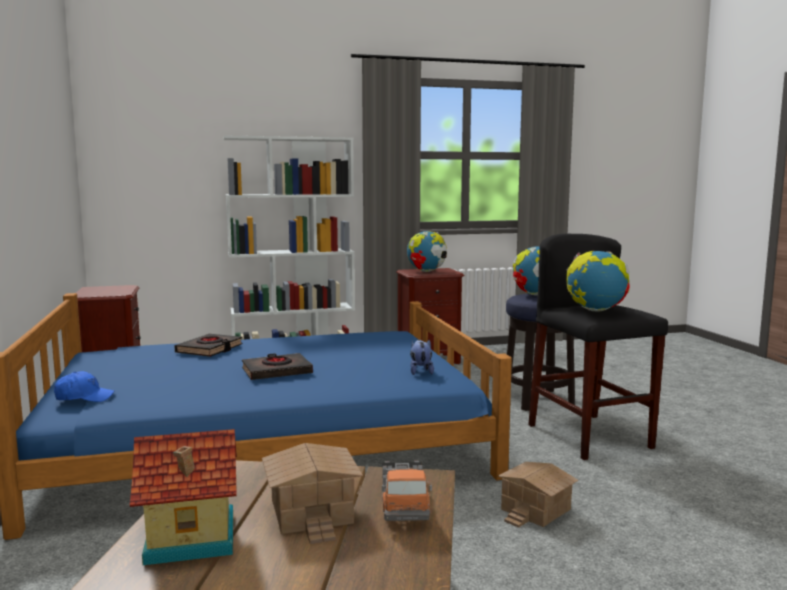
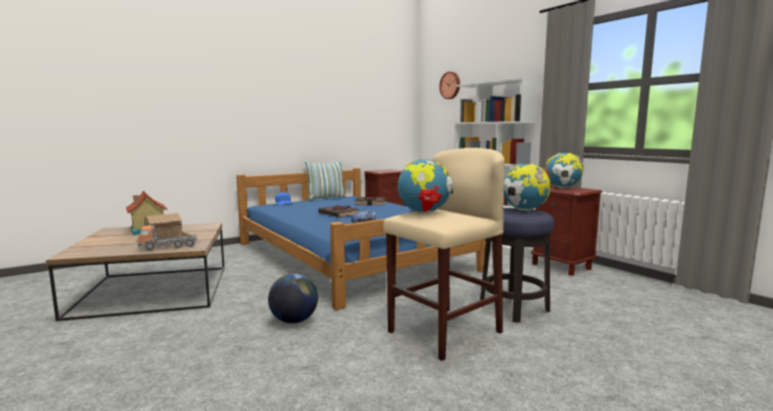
camera: 70 degrees right, 0 degrees up
(76, 369) = (326, 198): none -> pillow
(168, 131) = (450, 85): none -> wall clock
(534, 509) = (294, 320): toy house -> globe
(589, 436) = (444, 332): black stool -> beige stool

